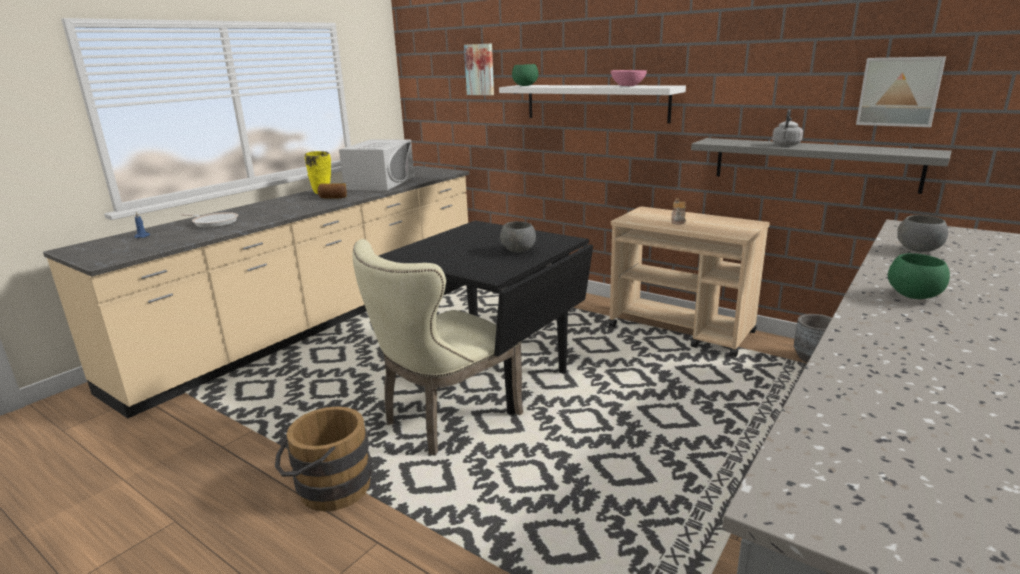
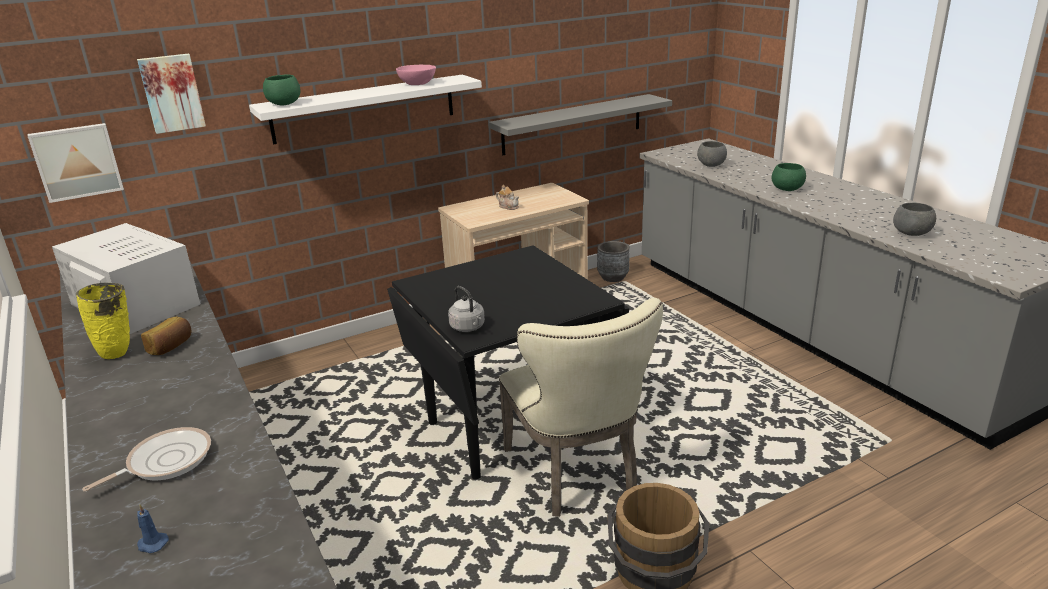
camera: 65 degrees left, 5 degrees up
(518, 251) = (536, 279): grey bowl -> grey bowl (912, 234)
(785, 145) = (566, 113): grey kettle -> grey kettle (468, 327)
(899, 91) = (617, 56): picture -> picture (77, 161)

